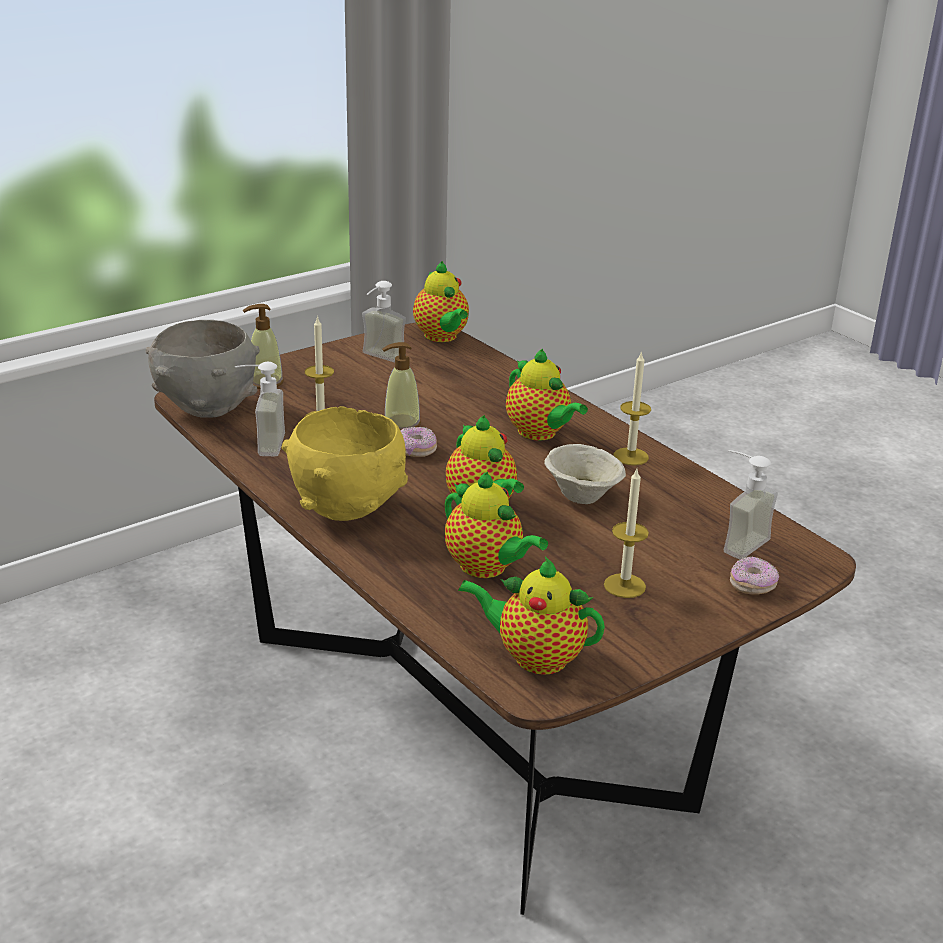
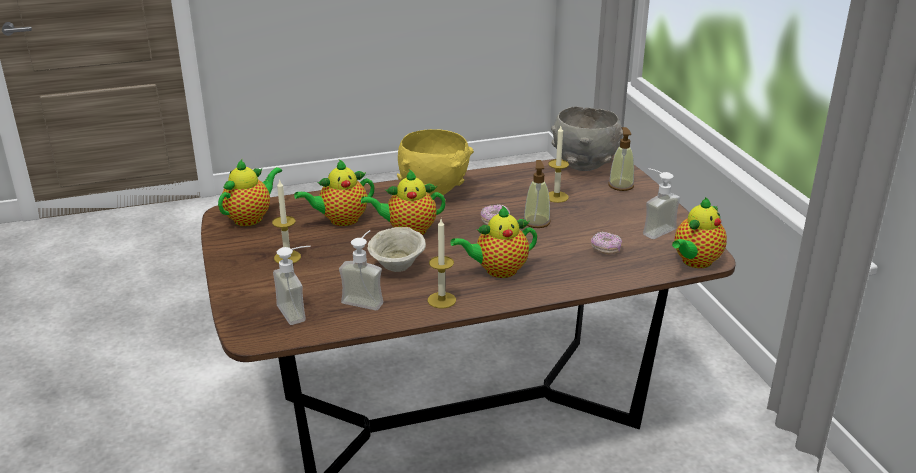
camera: 110 degrees right, 0 degrees up
(261, 445) = (527, 176): soap dispenser -> soap dispenser (366, 299)
(442, 337) = (695, 262): teapot -> teapot turned 45 degrees counterclockwise
(752, 586) = (248, 301): donut -> donut (605, 249)

